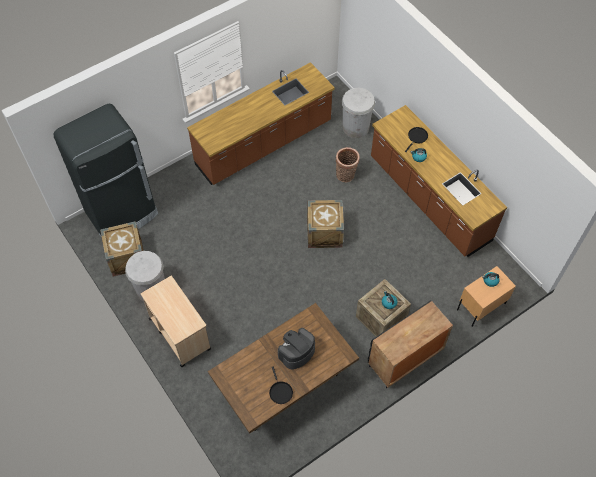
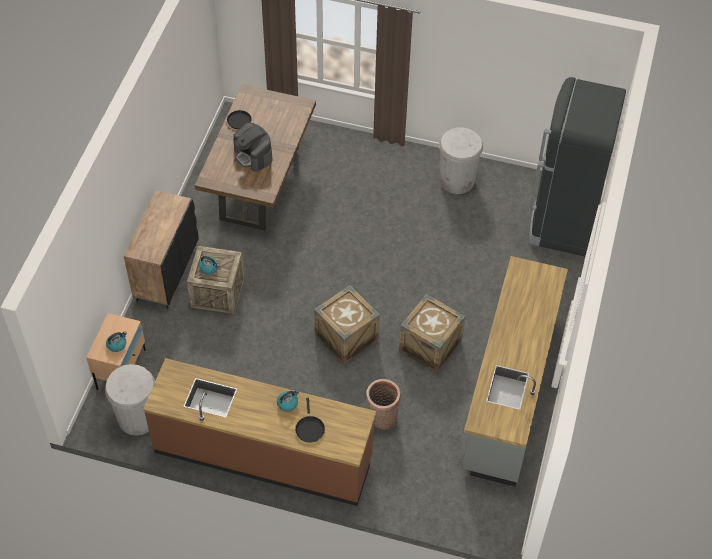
camera: 140 degrees right, 5 degrees down
(127, 257) = (510, 190): crate -> crate (430, 346)
(179, 333) = (392, 164): beige cart -> none
(264, 144) = (508, 391): brown counter -> grey counter
(296, 352) = (253, 156): coffee machine -> coffee machine turned 135 degrees clockwise
(355, 127) = (427, 490): white trash can -> white trash can (137, 417)

